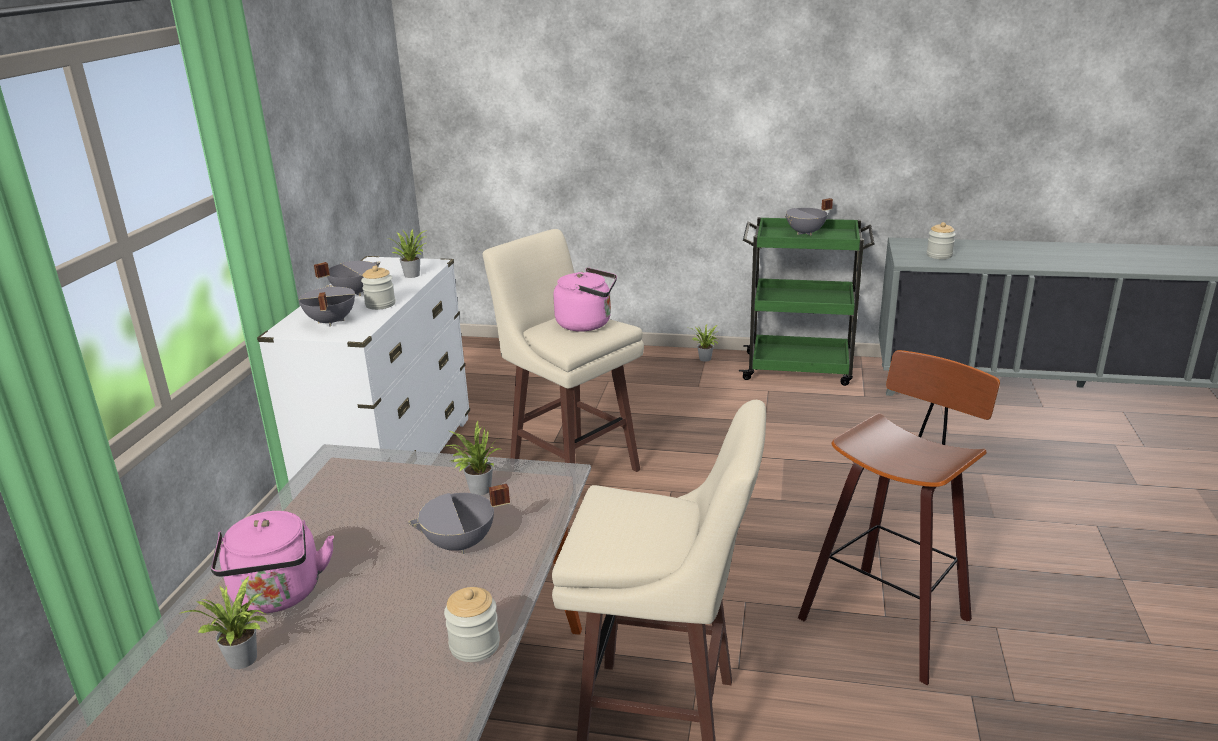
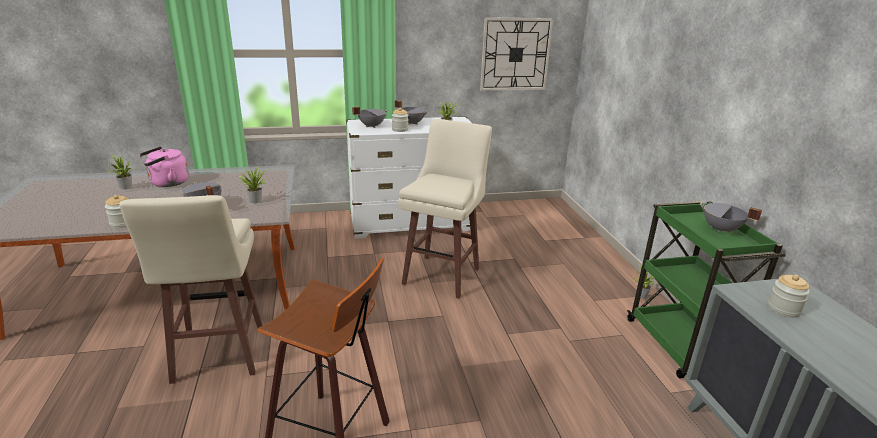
camera: 65 degrees right, 0 degrees up
(362, 136) = (515, 54): none -> wall clock
(587, 324) = (449, 185): pink kettle -> none

